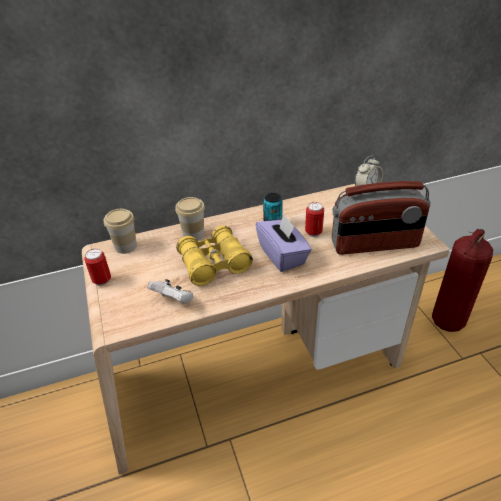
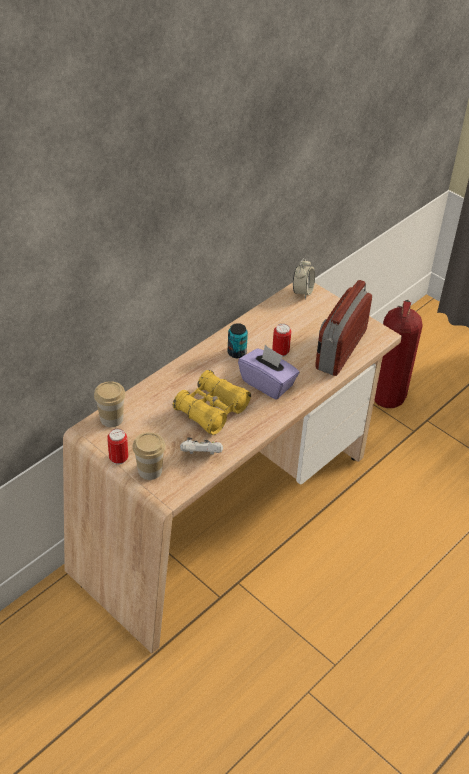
camera: 30 degrees left, 5 degrees up
(193, 234) = (169, 386): cup -> cup (150, 470)
(375, 245) = (340, 349): radio -> radio turned 150 degrees clockwise

